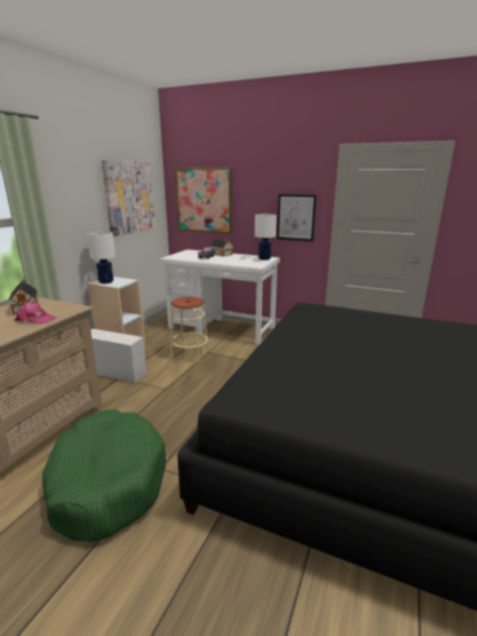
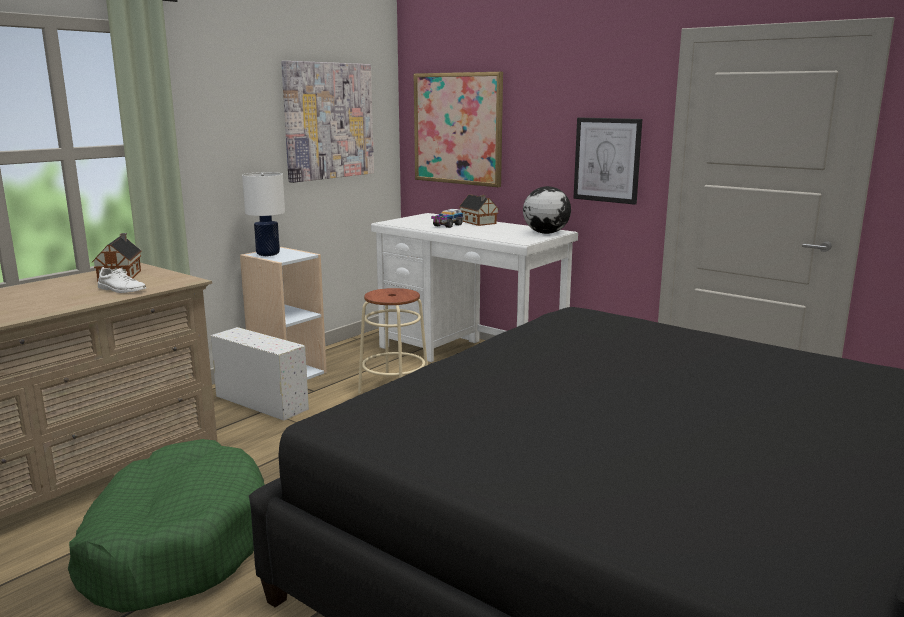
camera: 15 degrees right, 5 degrees down
(35, 319) = (121, 289): pink cap -> white shoe
(264, 259) = (545, 233): white table lamp -> globe

